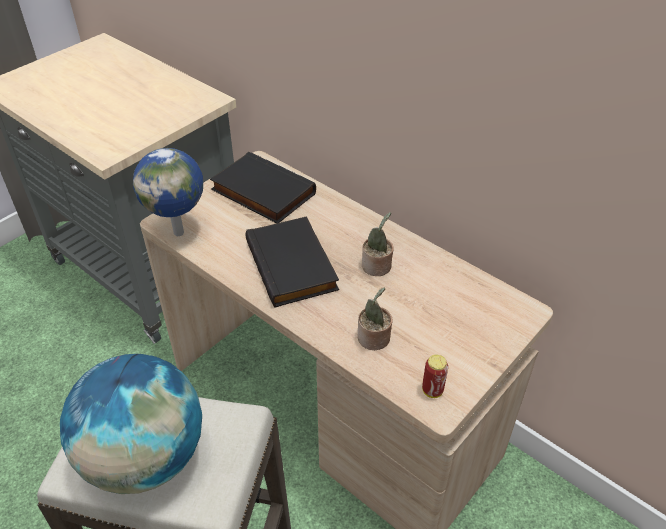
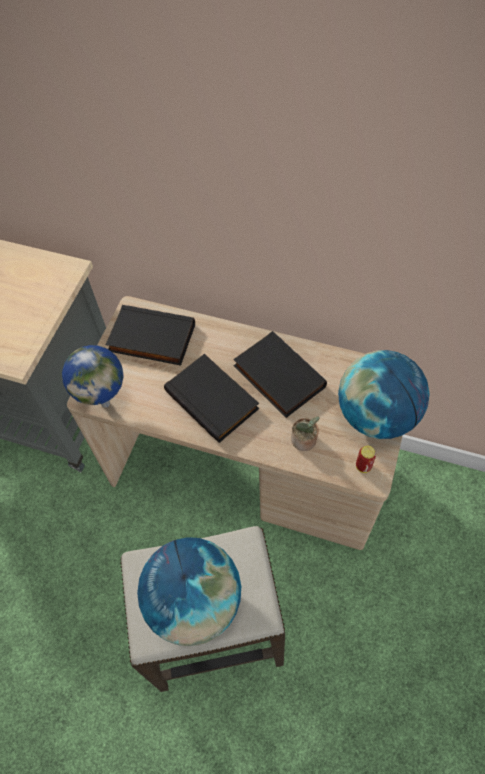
camera: 20 degrees left, 15 degrees up
(377, 267) = (277, 377): potted plant -> black book
(477, 343) = (376, 415): none -> globe

